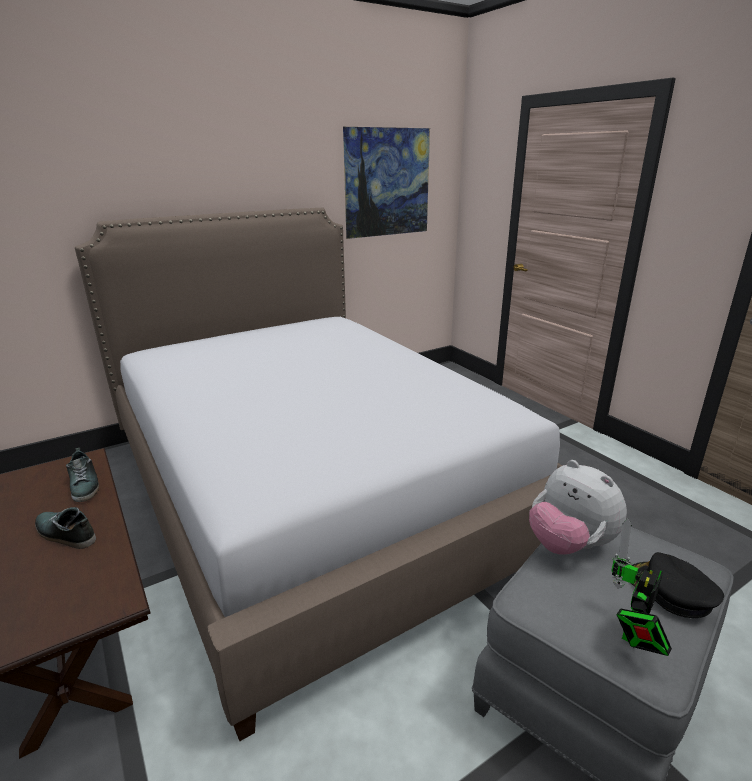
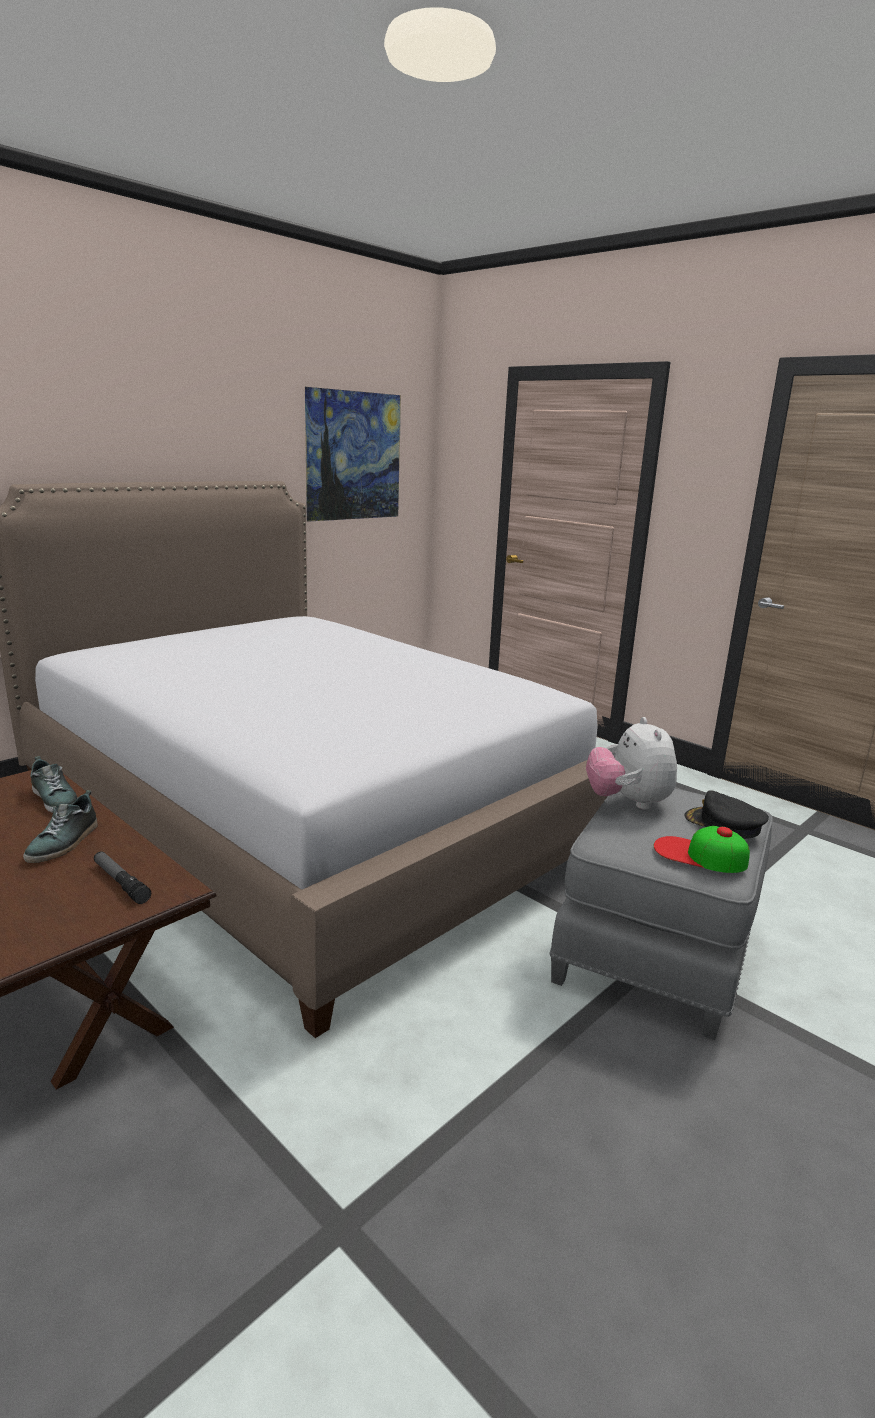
camera: 15 degrees left, 5 degrees down
(65, 534) = (64, 842): shoe -> shoe turned 90 degrees counterclockwise
(80, 587) = (121, 882): none -> flashlight
(569, 544) = (628, 802): plush toy -> plush toy turned 45 degrees clockwise
(632, 636) = (699, 855): toy robot -> cap

